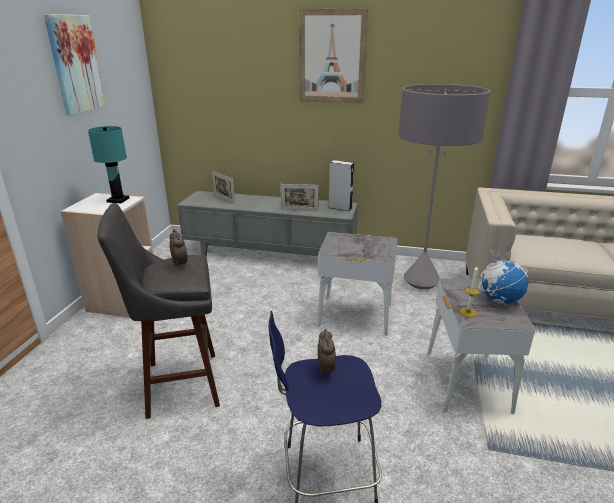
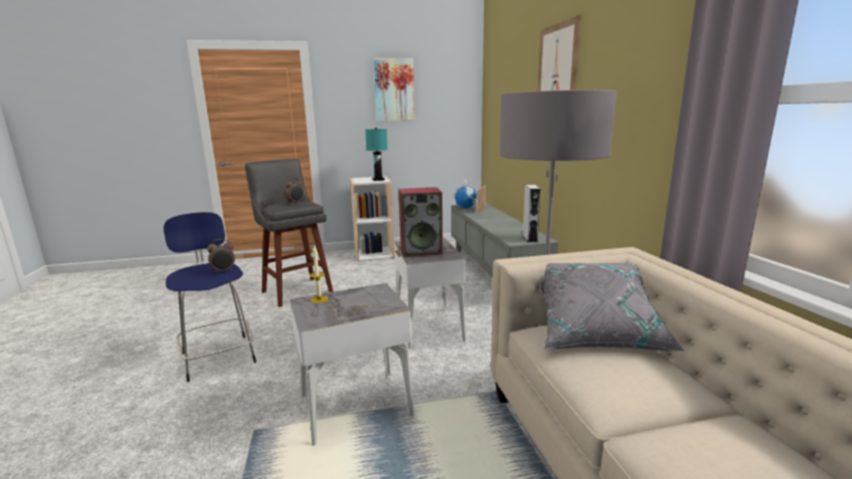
camera: 65 degrees right, 10 degrees down
(299, 210) = (497, 229): picture frame -> none
(361, 248) = (421, 250): none -> speaker
(499, 300) = (355, 311): globe -> globe (466, 208)
(528, 240) = (594, 331): none -> grey pillow

